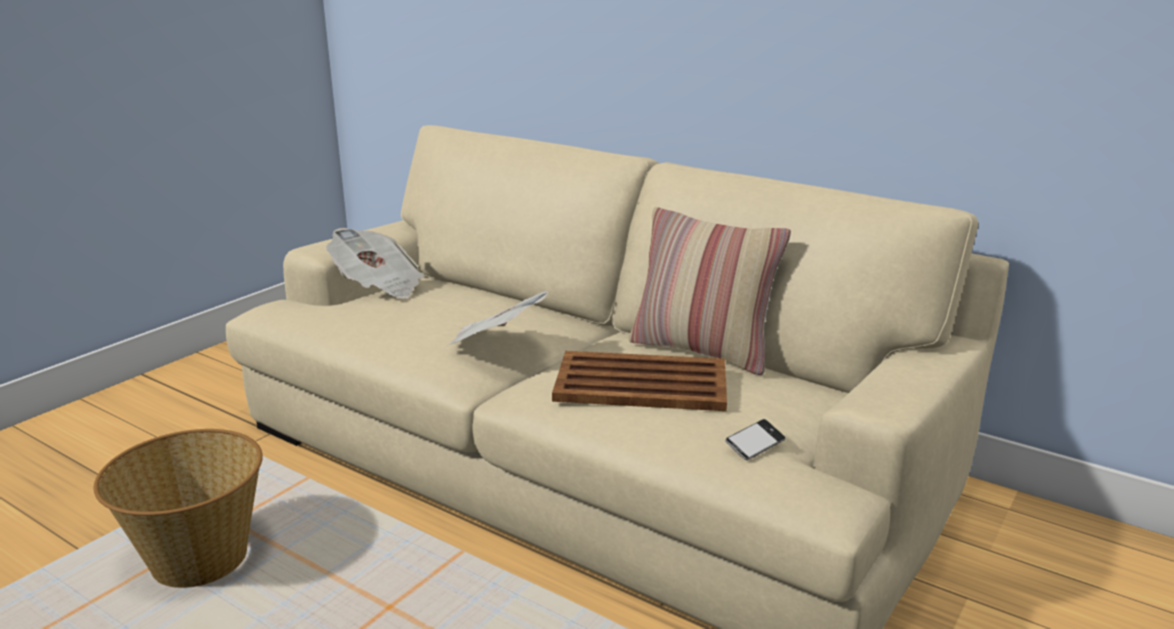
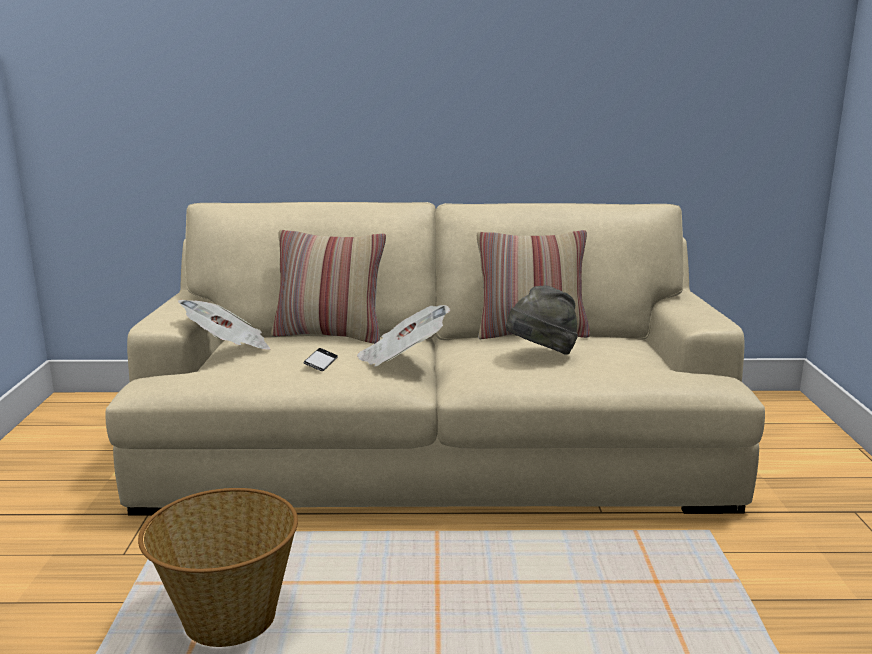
camera: 35 degrees left, 5 degrees down
(492, 296) = (329, 335): none -> pillow
(643, 383) = (541, 355): brown tray -> grey hat
(755, 444) = (655, 368): phone -> phone (321, 363)

